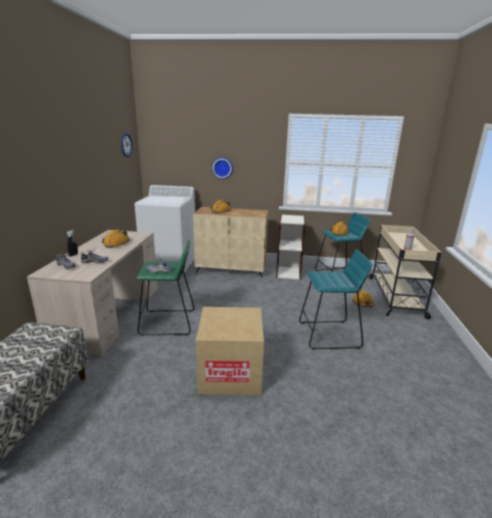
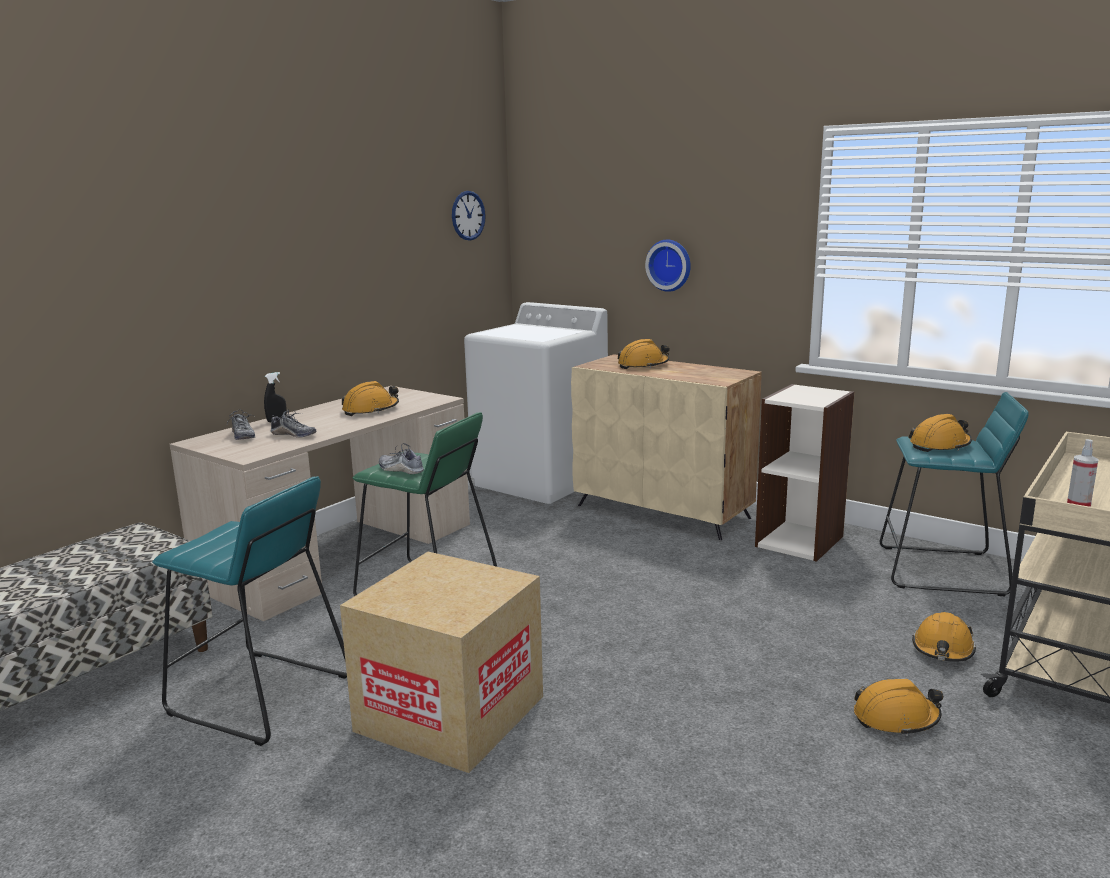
camera: 30 degrees right, 5 degrees down
(329, 335) = (759, 699): turquoise stool -> turquoise stool (259, 696)
(371, 330) = (896, 718): none -> orange hard hat

